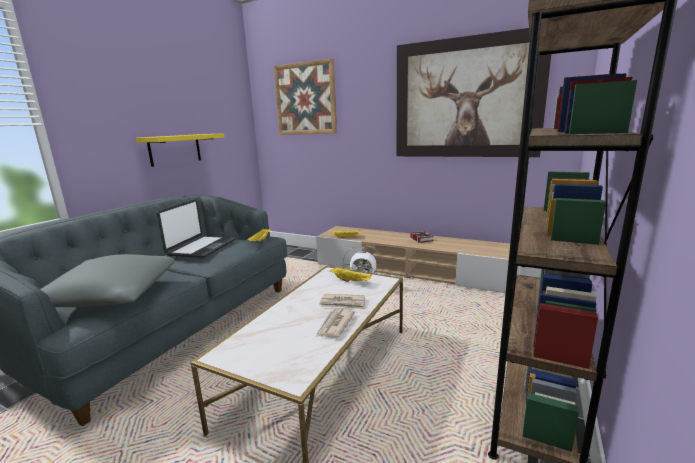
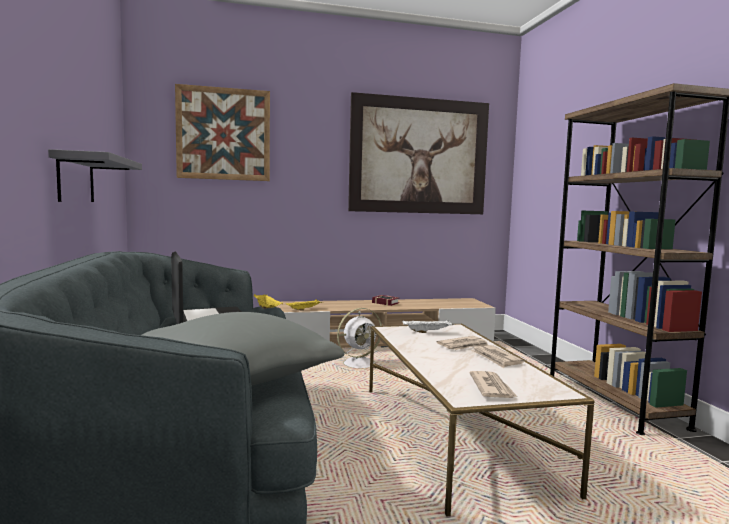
camera: 40 degrees left, 10 degrees down
(175, 149) = (75, 179): yellow shelf -> grey shelf
(259, 353) = (492, 387): none -> newspaper
(351, 281) = (428, 332): yellow tray -> white tray

